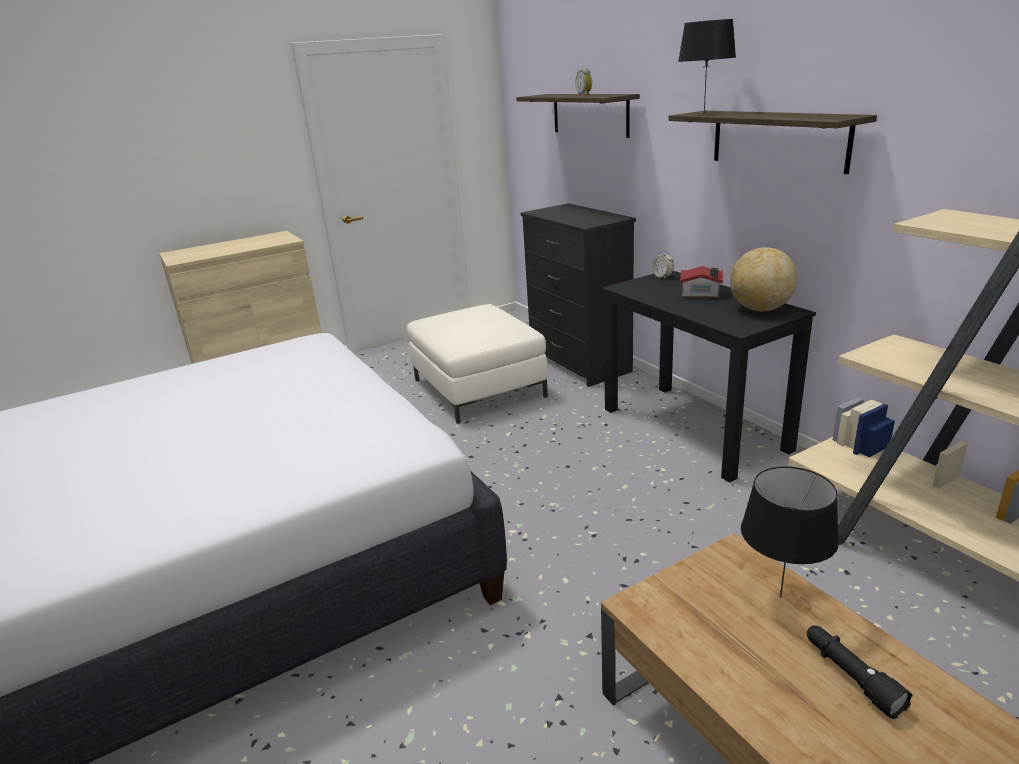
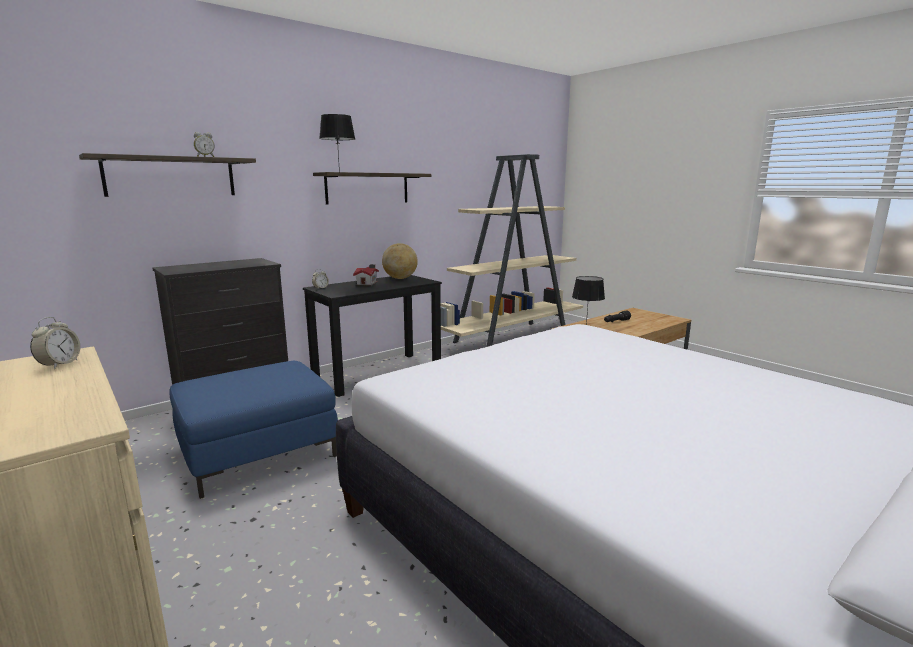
camera: 100 degrees left, 10 degrees down
(272, 242) = (59, 364): none -> alarm clock
(479, 388) = (259, 452): white ottoman -> blue ottoman

